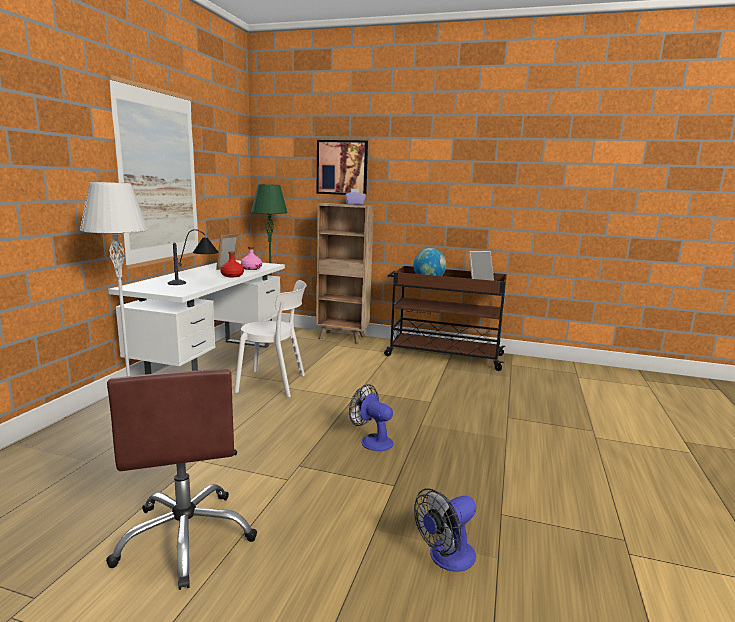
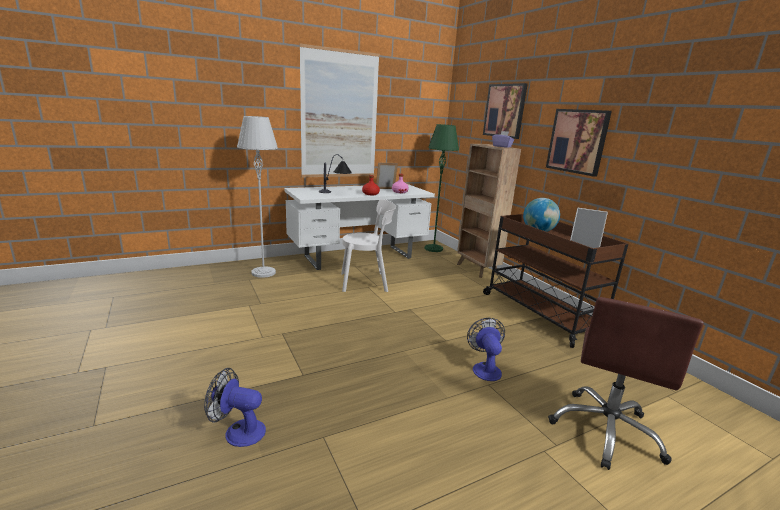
camera: 45 degrees right, 5 degrees up
(186, 537) = (177, 337): brown office chair -> brown office chair (606, 431)
(274, 383) = (366, 282): white chair -> white chair turned 60 degrees counterclockwise
(372, 440) = (348, 343): fan -> fan (485, 368)
(436, 194) = (577, 141): none -> picture

